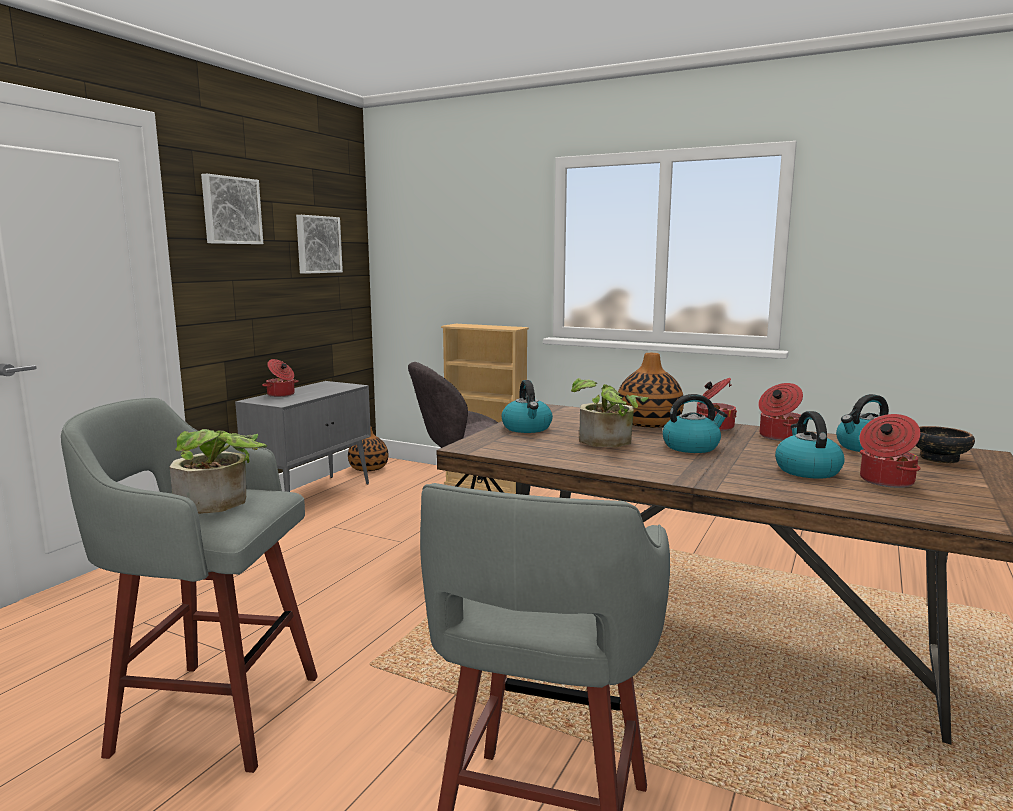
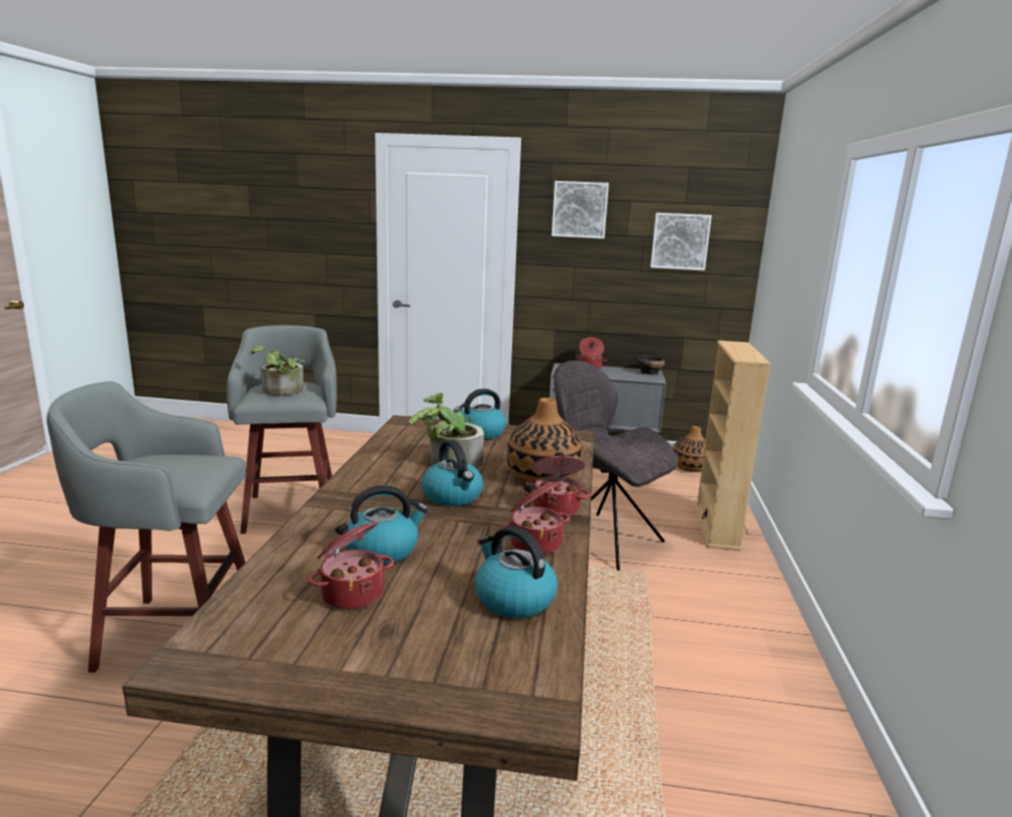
camera: 70 degrees right, 5 degrees up
(938, 458) = (481, 653): bowl -> bowl (649, 372)

